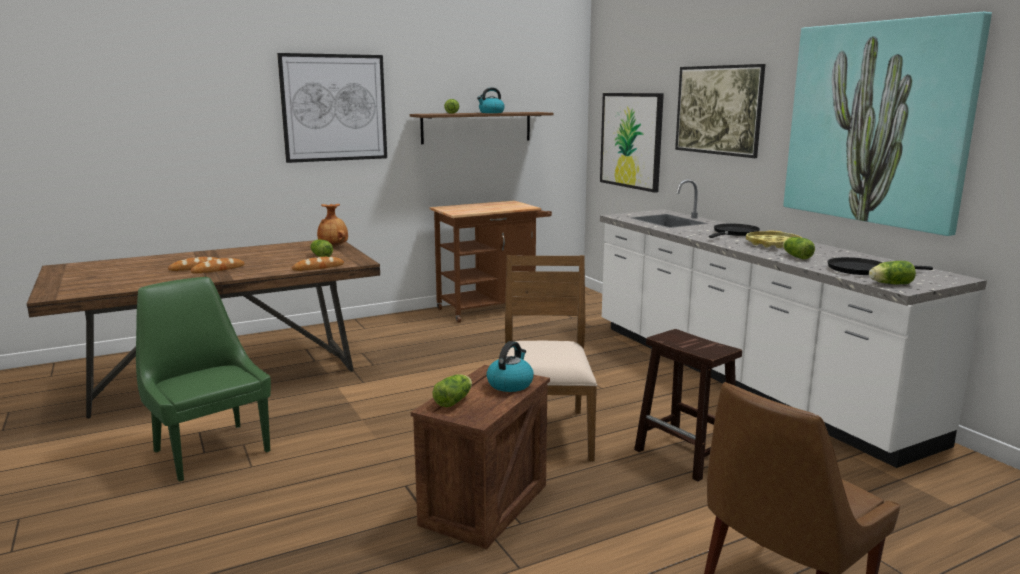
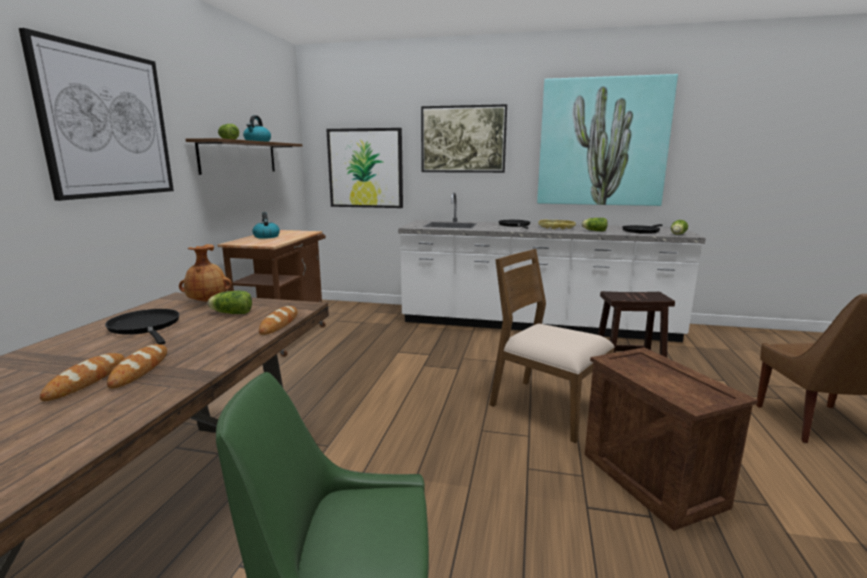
camera: 50 degrees left, 0 degrees up
(273, 252) = (146, 327): none -> black frying pan
(455, 400) = (676, 390): lettuce -> none
(510, 384) = (649, 362): kettle -> kettle (266, 236)

